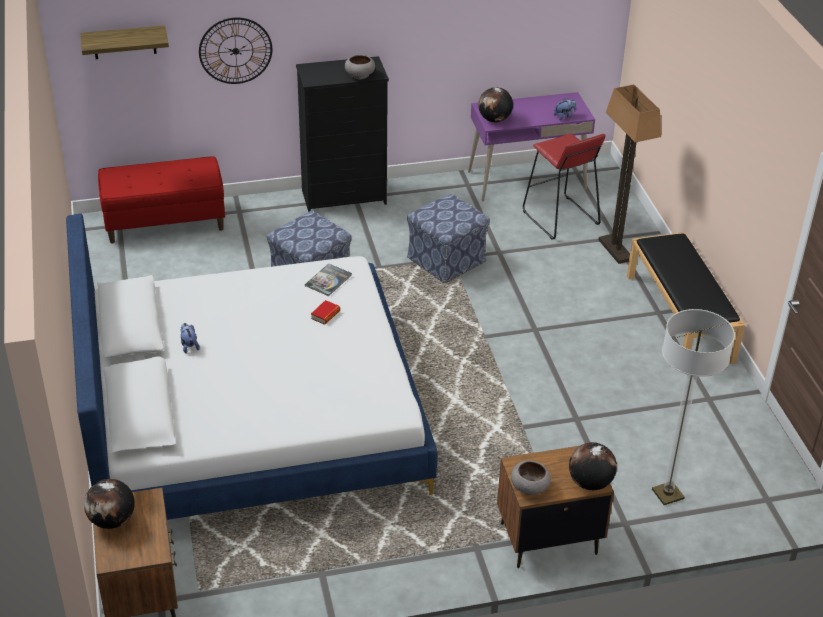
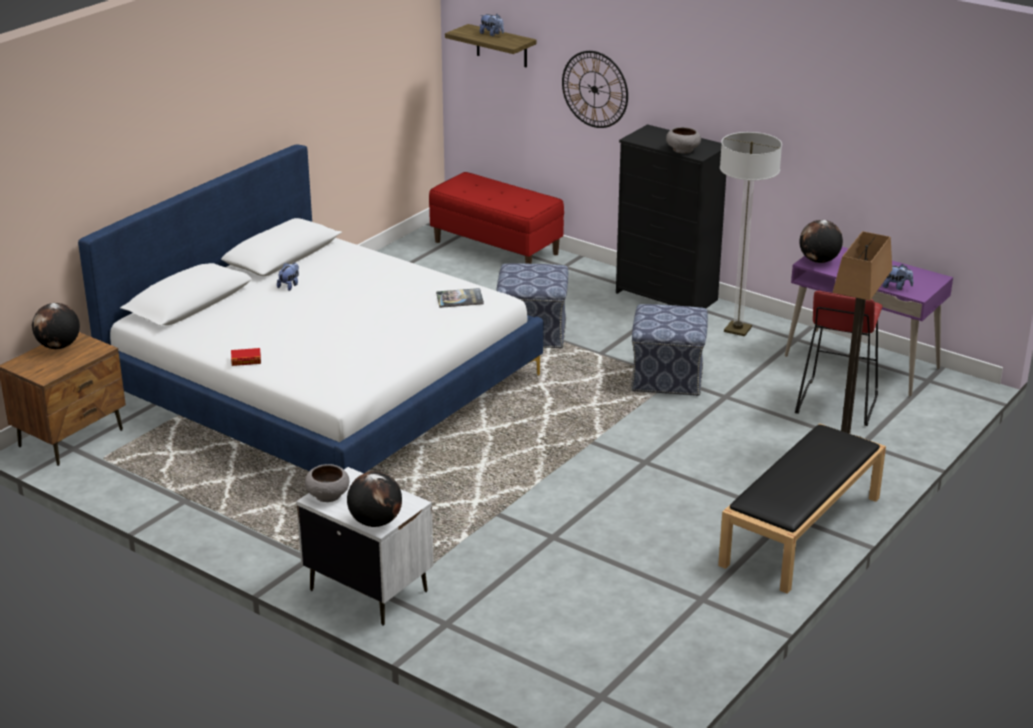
camera: 50 degrees right, 10 degrees down
(122, 35) = (492, 34): none -> plush toy
(325, 315) = (413, 317): book -> book (246, 360)
(547, 538) = (368, 590): brown nightstand -> white nightstand
(667, 494) = (521, 632): floor lamp -> floor lamp (737, 330)

